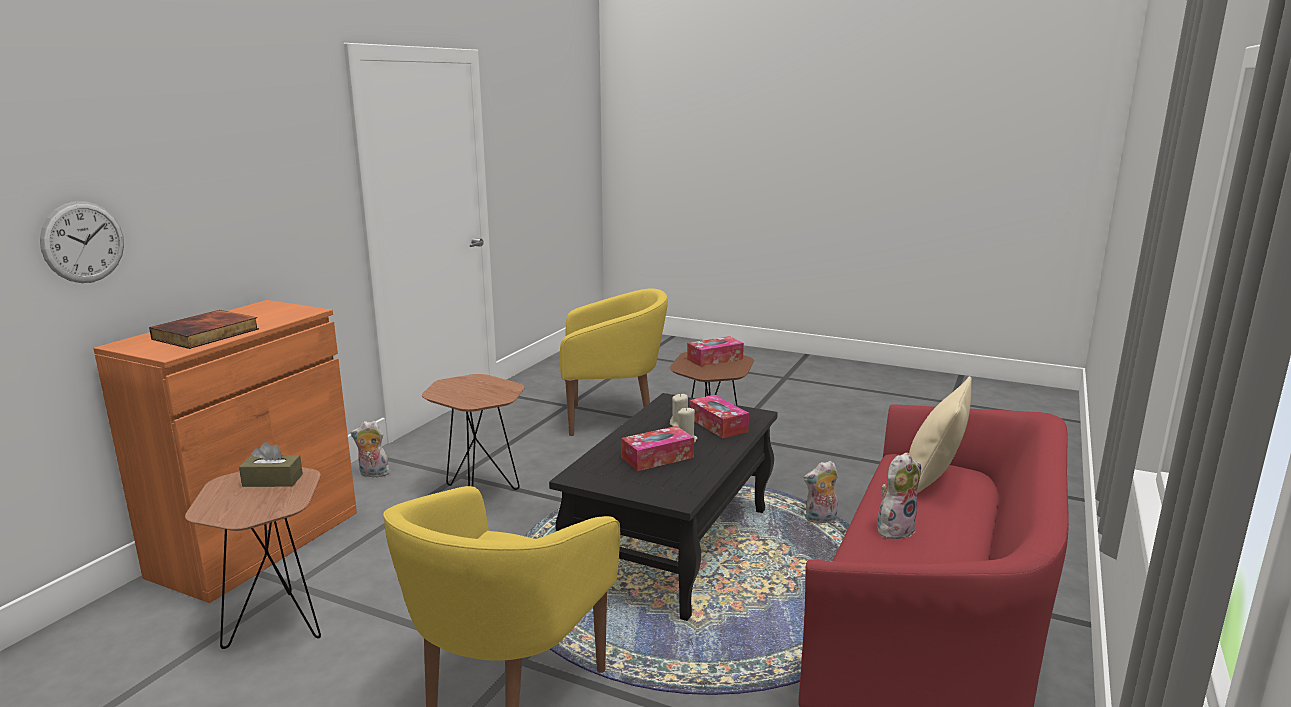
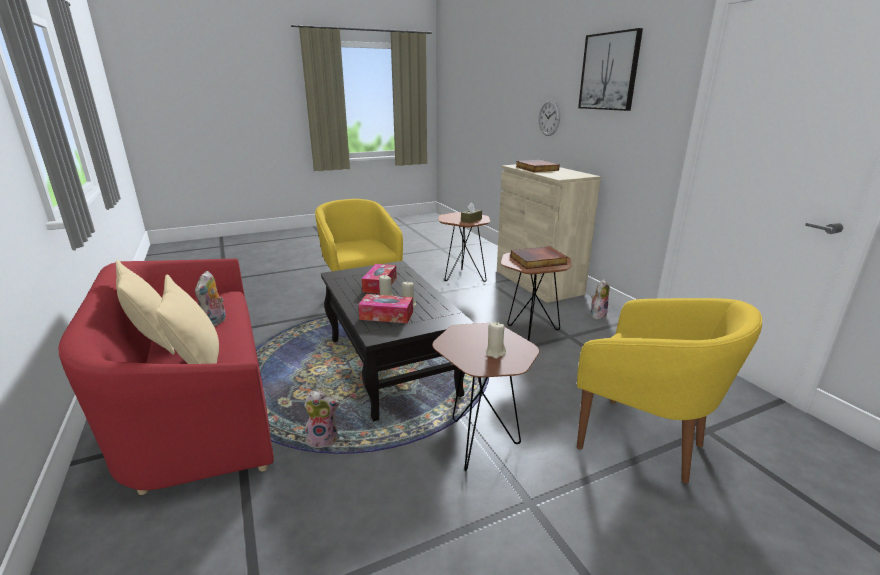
camera: 130 degrees right, 5 degrees up
(223, 134) = (609, 71): none -> picture
(257, 543) = (538, 282): orange cabinet -> beige cabinet
(475, 388) = (538, 261): none -> book
(613, 419) = (644, 442): yellow armchair -> yellow armchair turned 90 degrees counterclockwise
(715, 359) = (495, 353): tissue box -> beige candle
(820, 520) = (324, 440): plush toy -> plush toy turned 60 degrees clockwise
(981, 534) = (155, 340): none -> beige pillow

